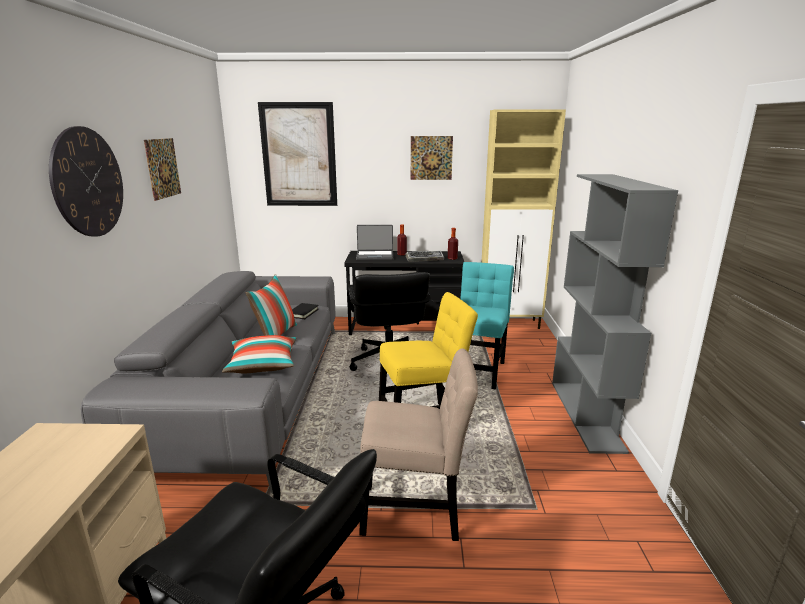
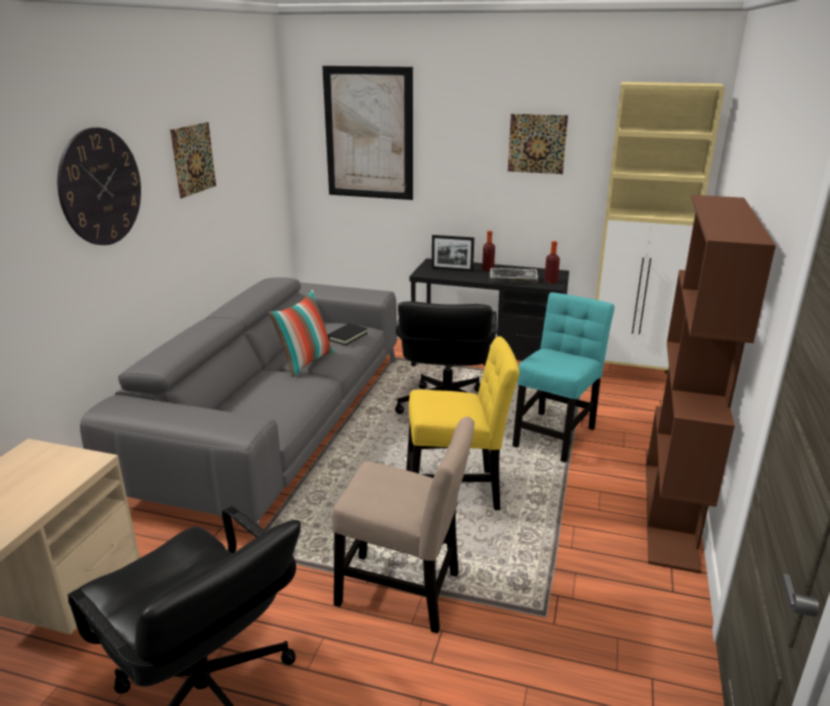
camera: 15 degrees right, 5 degrees up
(262, 364) = (277, 398): pillow -> none
(375, 256) = (452, 269): laptop -> picture frame
(586, 415) = (671, 514): grey bookcase -> brown bookcase

